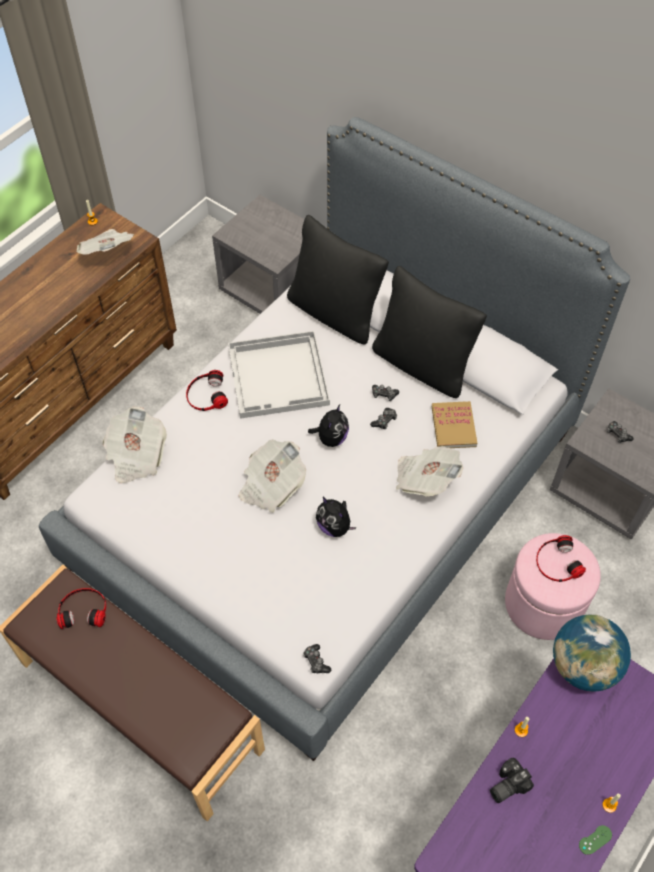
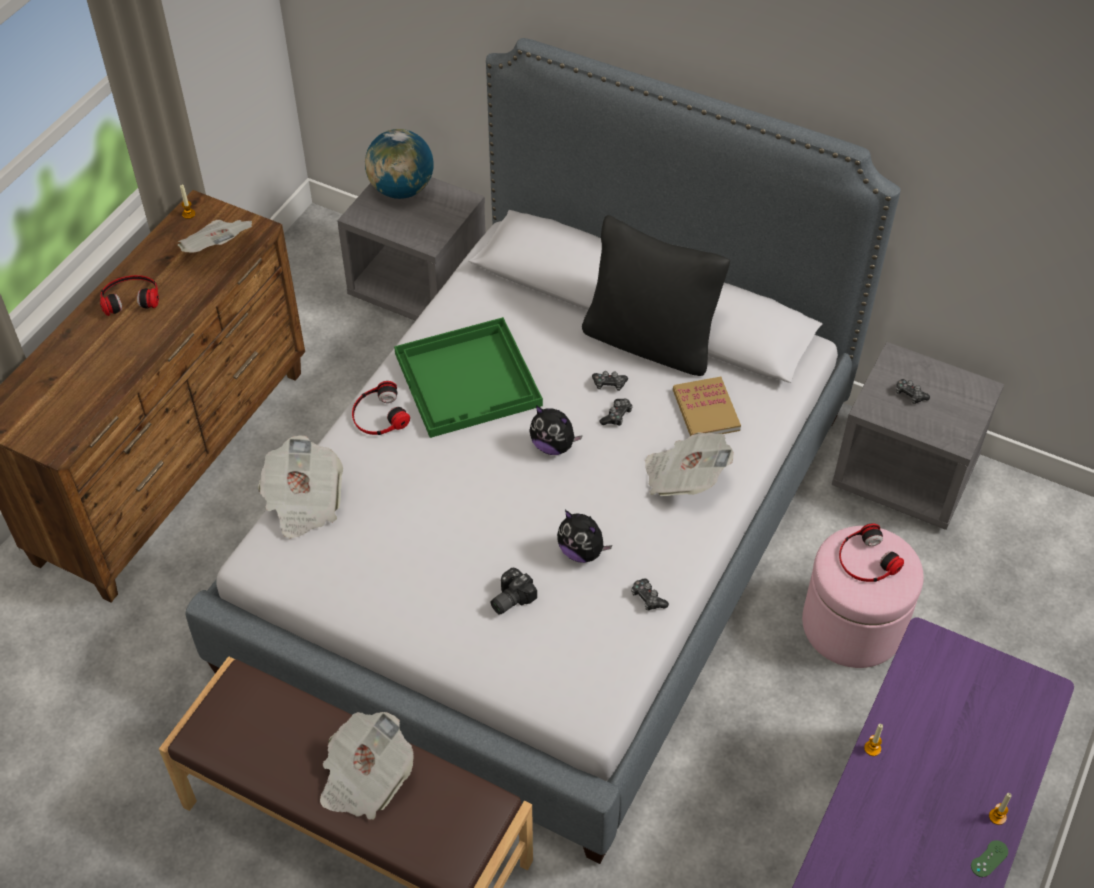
camera: 10 degrees left, 5 degrees down
(83, 610) = (271, 706): headphones -> headphones (130, 297)
(271, 485) = (489, 513): newspaper -> newspaper (365, 778)
(279, 376) = (469, 380): white tray -> green tray
(316, 661) = (594, 717): game controller -> game controller (648, 598)
(331, 438) = (553, 446): plush toy -> plush toy turned 105 degrees clockwise
(335, 313) = (524, 293): black pillow -> none
(506, 784) = (868, 813): camera -> camera (509, 598)
(583, 666) = (931, 662): globe -> globe (401, 190)

